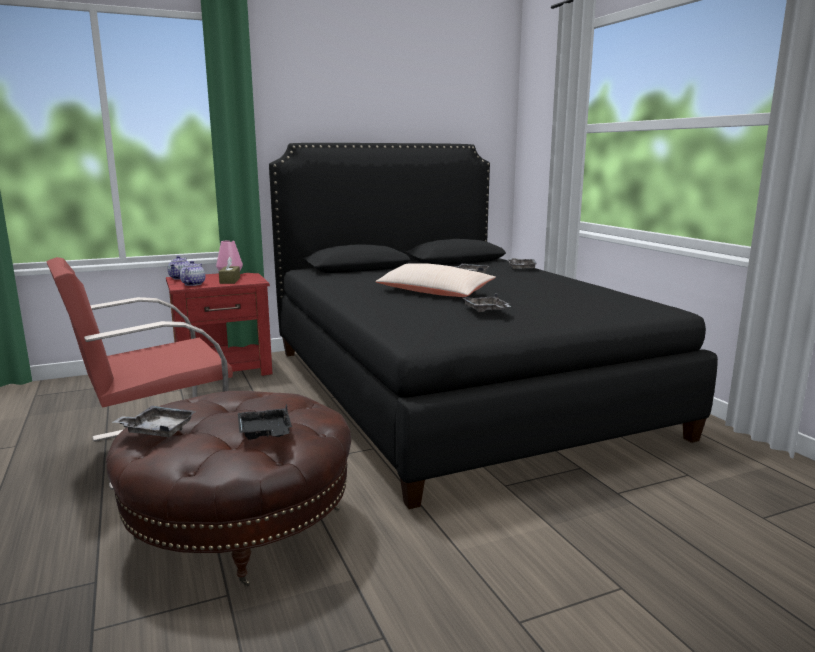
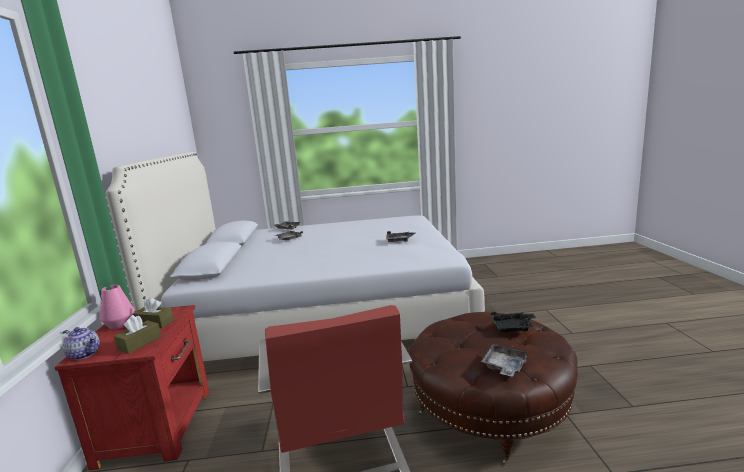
camera: 70 degrees left, 0 degrees up
(193, 284) = (139, 343): teapot -> brown tissue box
(434, 292) = (336, 249): beige pillow -> none
(453, 389) = (324, 315): black bed -> white bed

